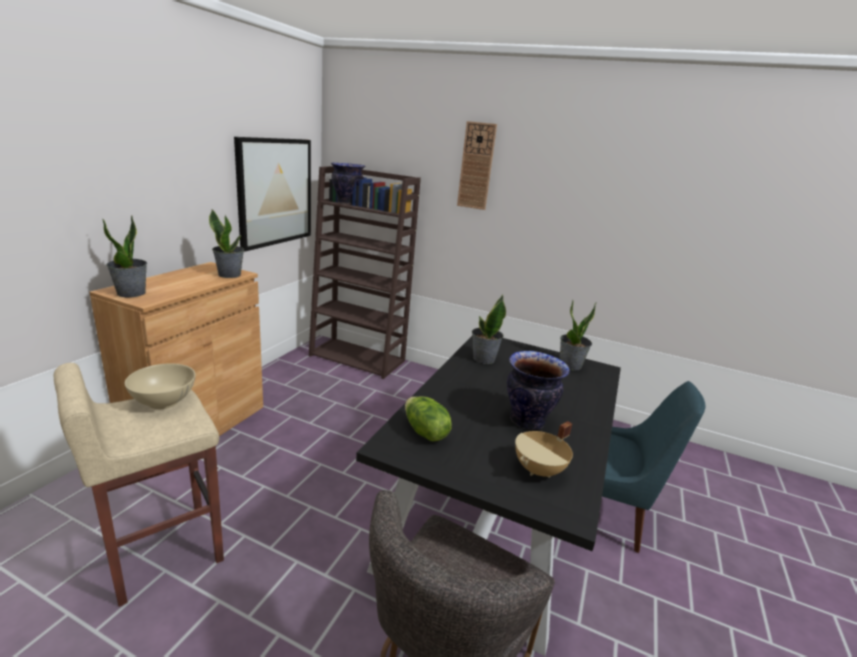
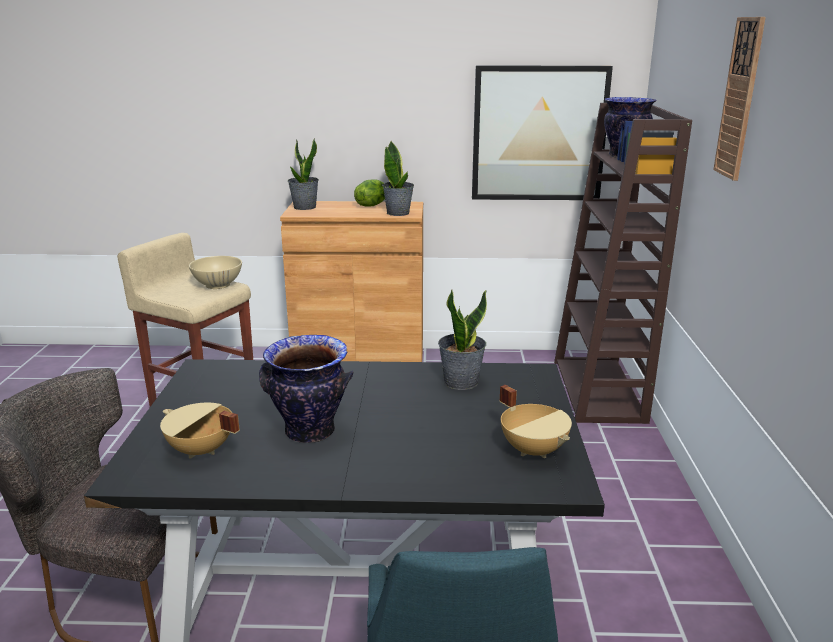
camera: 70 degrees right, 0 degrees up
(424, 432) = (239, 379): lettuce -> lettuce (371, 205)
(570, 365) = (534, 450): potted plant -> beige cooking pot

